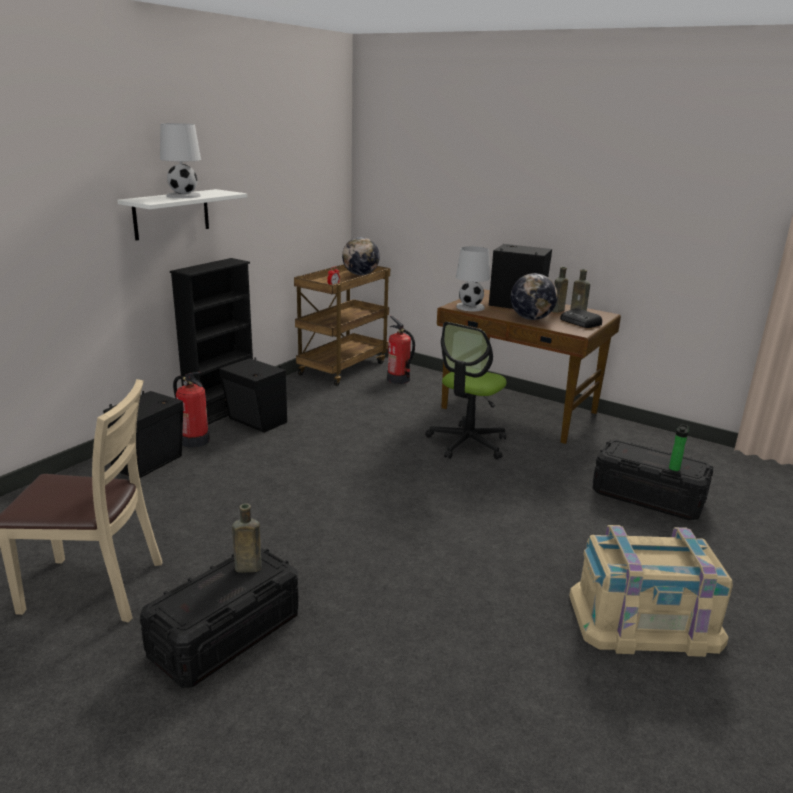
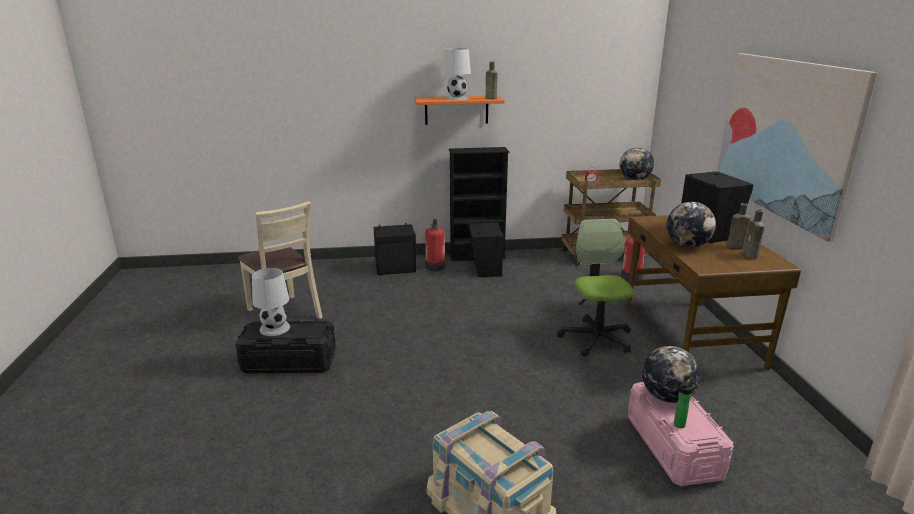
camera: 50 degrees right, 0 degrees up
(171, 214) = (456, 110): white shelf -> orange shelf
(246, 568) = (307, 328): brown bottle -> brown bottle (490, 98)
(467, 443) = (596, 338): office chair -> office chair turned 90 degrees clockwise
(470, 307) = (656, 223): white table lamp -> white table lamp (275, 328)
(574, 201) = (784, 137): none -> picture
(580, 322) = (729, 262): radio -> none
(634, 454) = (666, 397): none -> globe
(647, 496) = (673, 446): black storage box -> pink storage box

